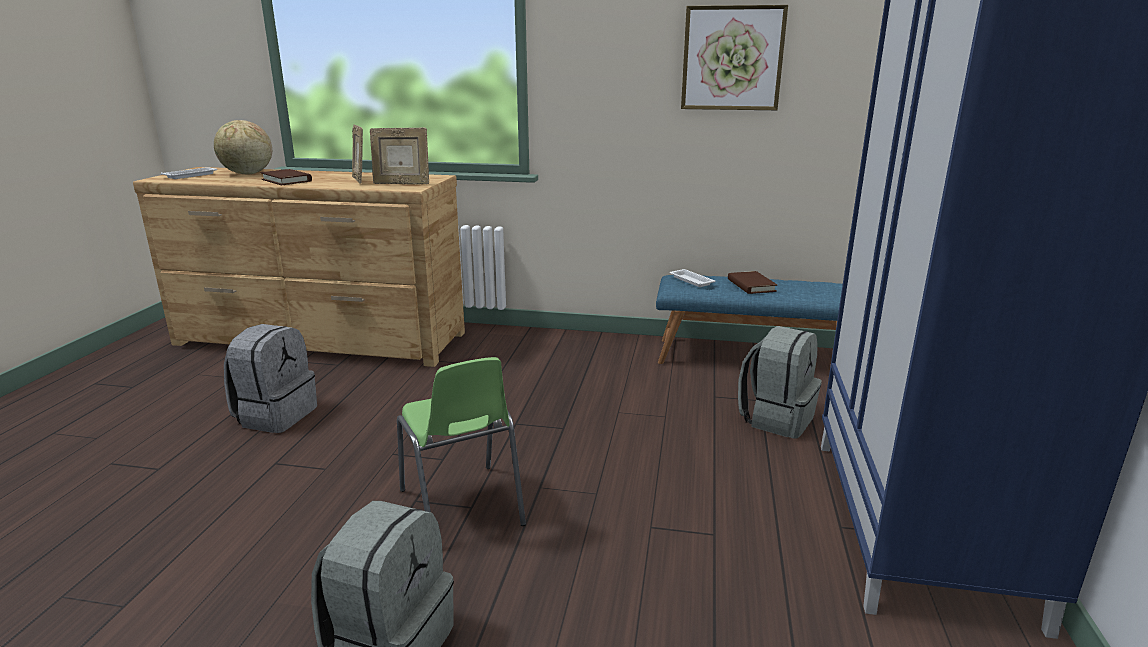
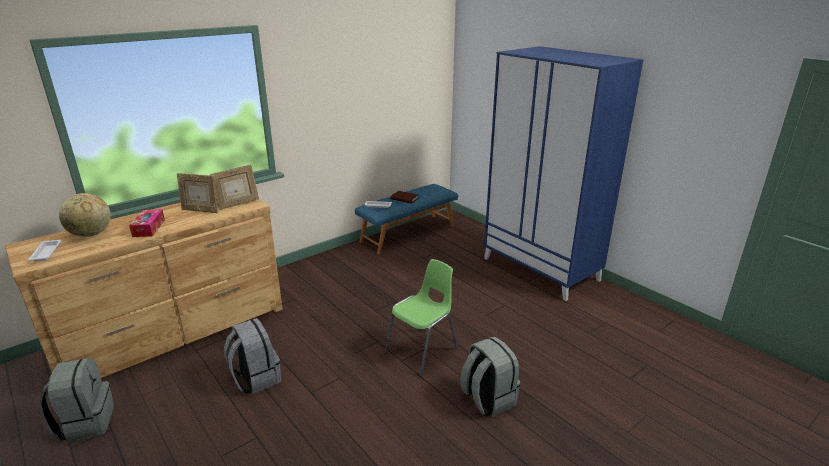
camera: 50 degrees left, 5 degrees up
(286, 180) = (149, 228): brown book -> tissue box
(462, 508) = (422, 351): green chair -> green chair turned 60 degrees counterclockwise
(732, 58) = (373, 86): picture -> none
(776, 418) = (456, 255): grey backpack -> grey backpack (86, 422)

